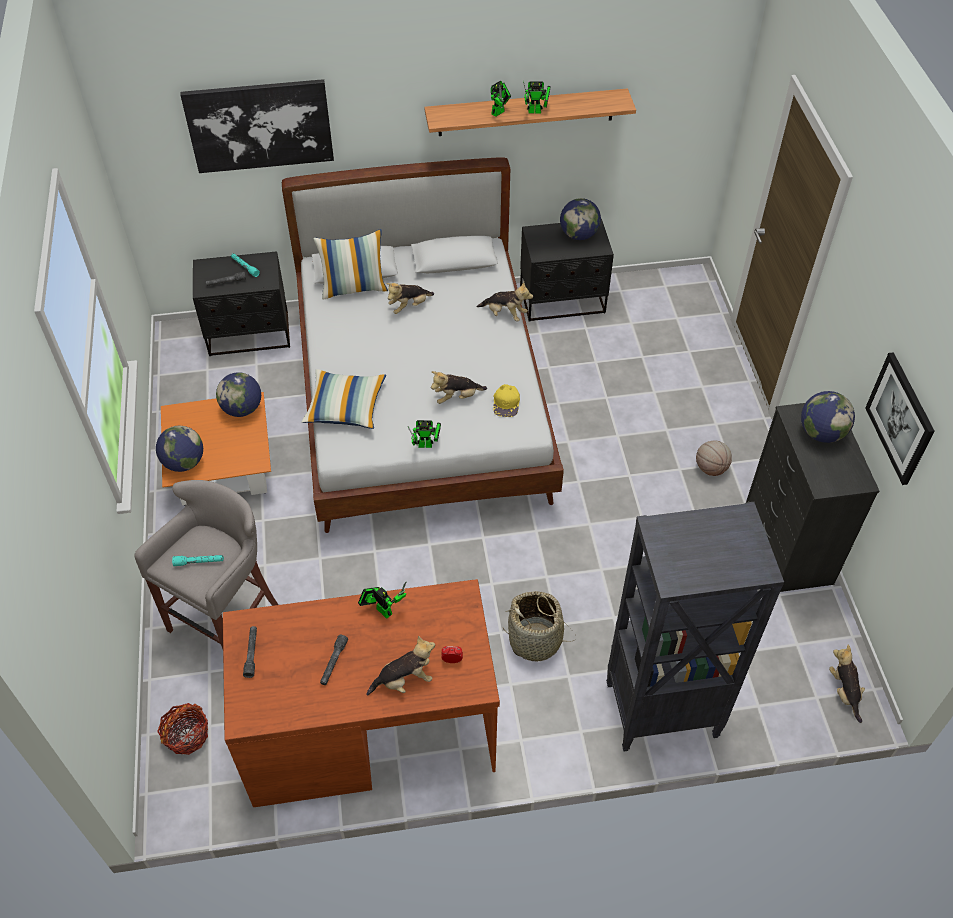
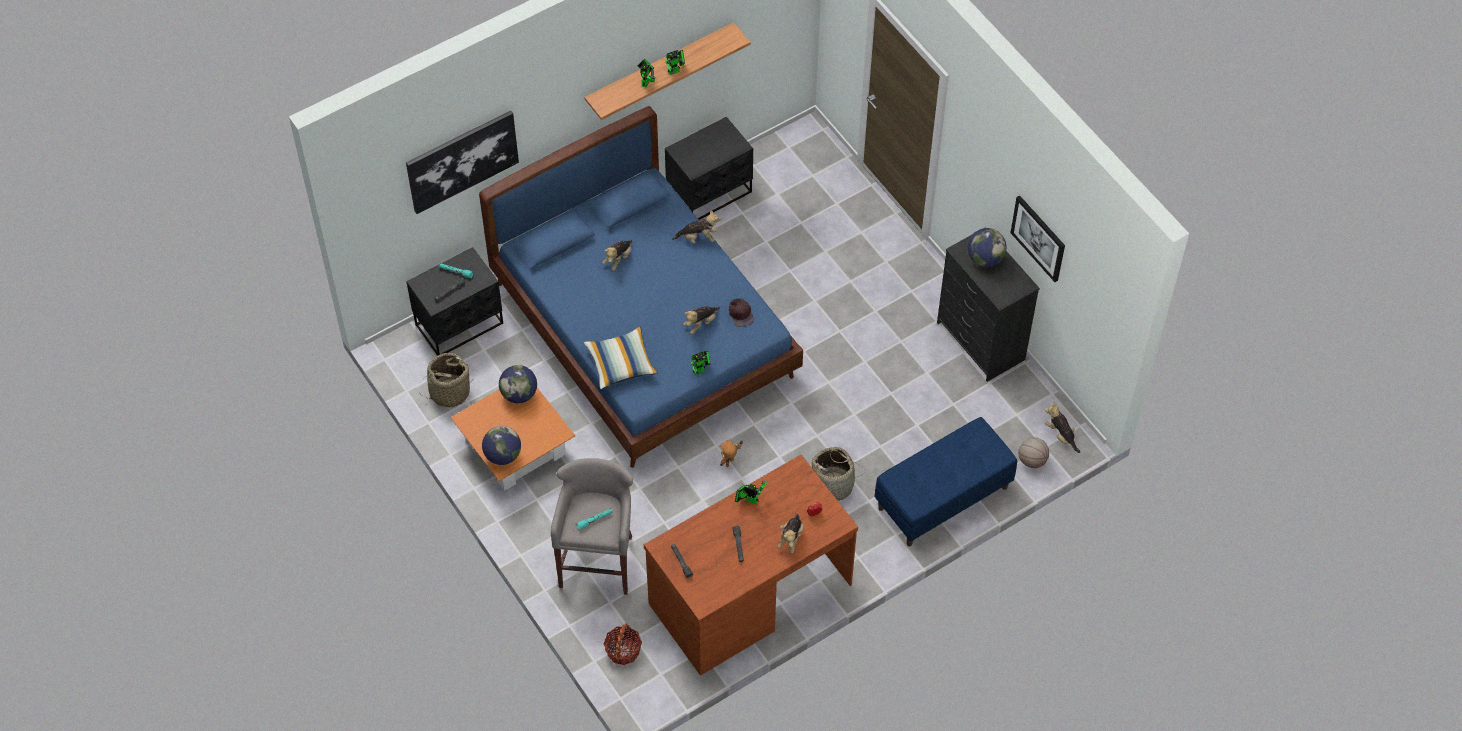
camera: 25 degrees left, 5 degrees up
(197, 390) = (449, 392): none -> basket
(354, 288) = (563, 258): pillow -> none
(404, 680) = (791, 538): plush toy -> plush toy turned 150 degrees clockwise
(422, 403) = (645, 332): white bed -> blue bed
(434, 570) = (731, 464): none -> toy robot
(506, 402) = (740, 313): yellow cap -> brown cap
(579, 235) = (716, 139): globe -> none
(660, 710) = (942, 498): black bookcase -> blue bench
(711, 468) = (898, 301): basketball -> basketball (1032, 460)

